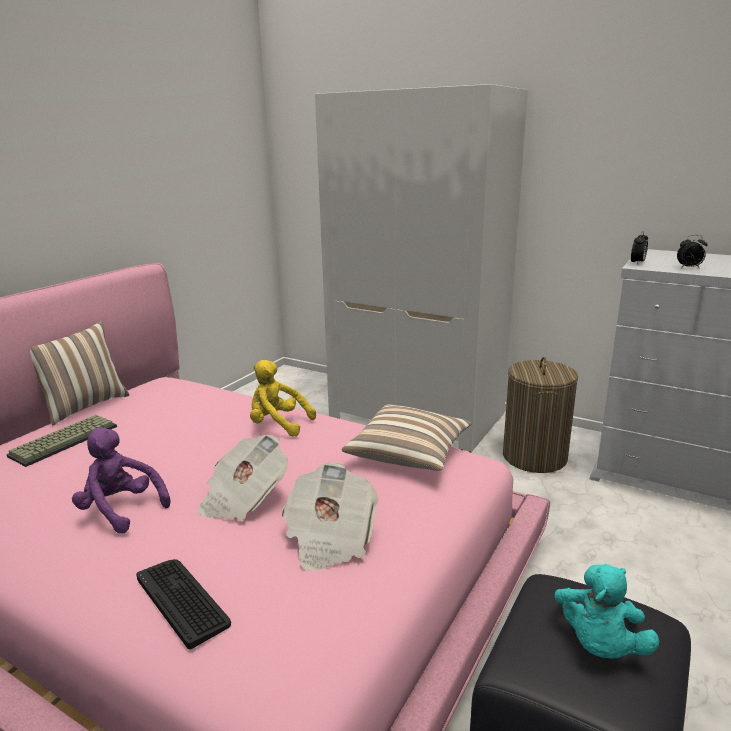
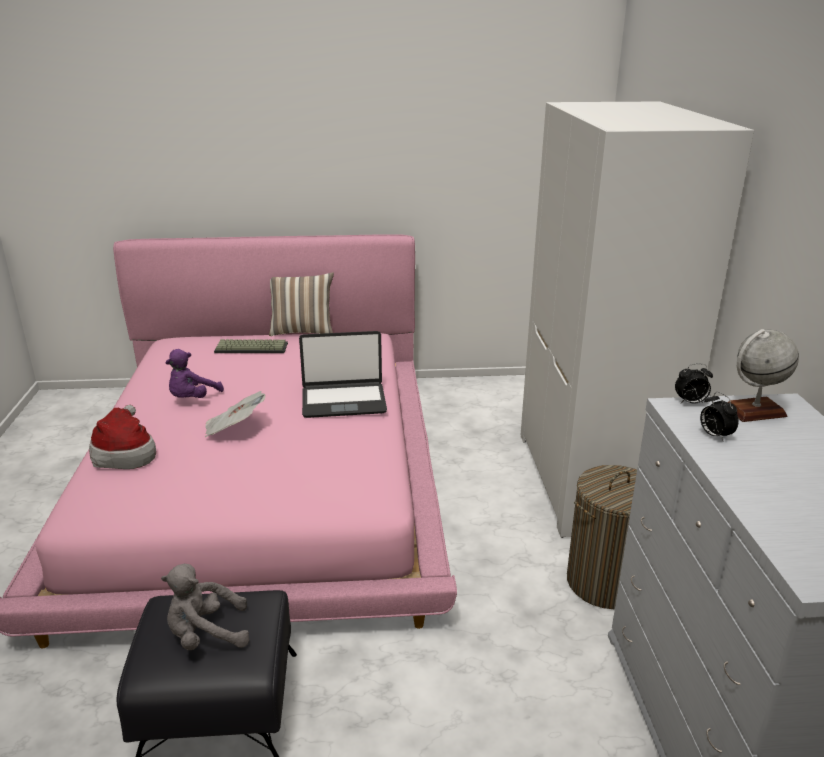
camera: 55 degrees right, 5 degrees up
(121, 510) = (192, 399): purple plush toy -> purple plush toy turned 150 degrees counterclockwise
(182, 600) = (125, 453): keyboard -> hat
(278, 425) = (343, 401): yellow plush toy -> laptop
(329, 538) = (214, 475): newspaper -> none
(409, 454) = (355, 468): pillow -> none
(599, 645) = (206, 635): turquoise plush toy -> grey plush toy
(659, 257) = (754, 411): none -> globe

